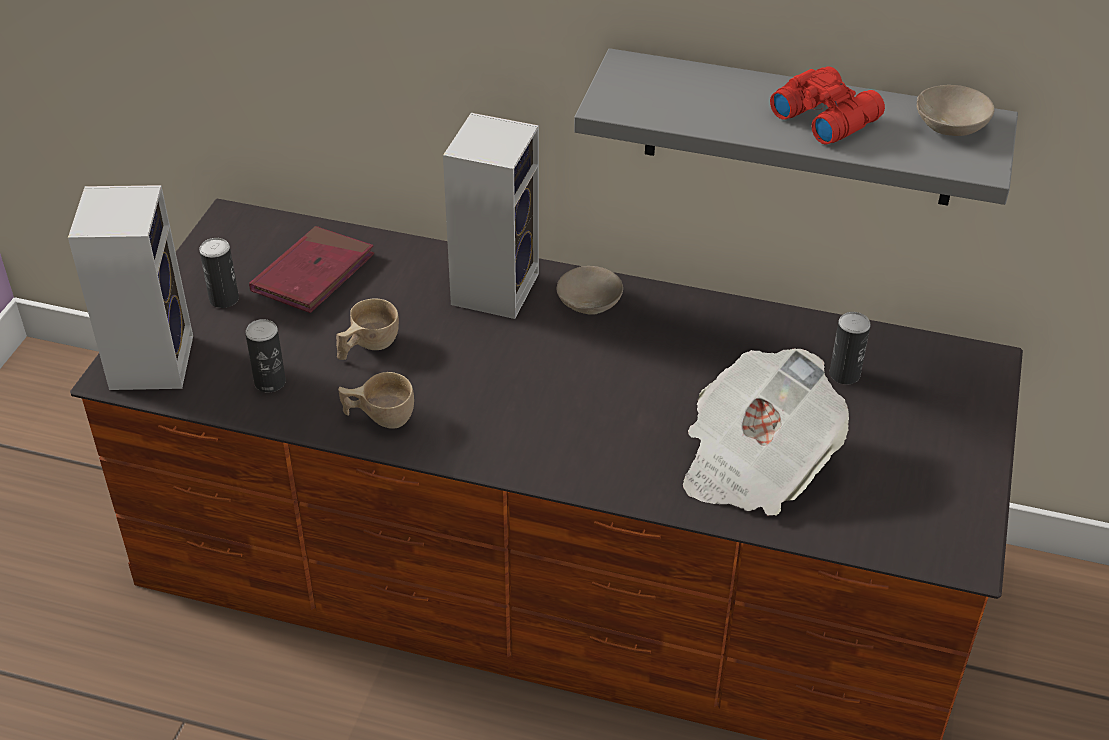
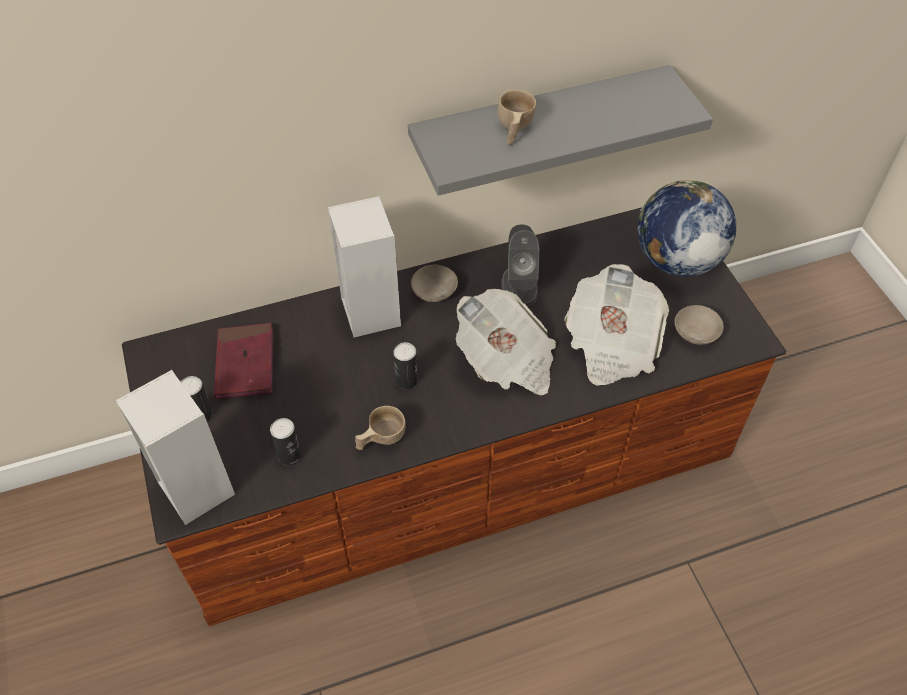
camera: 35 degrees left, 10 degrees up
(367, 347) = (328, 395): beige cup -> beige cup (513, 130)
(603, 414) = (506, 360): none -> newspaper
(698, 345) = (519, 286): none -> grey speaker
(825, 116) = (578, 116): red binoculars -> none
(844, 374) = (609, 262): can -> can (406, 381)
(942, 415) = (676, 260): none -> globe
(953, 126) = (649, 90): beige bowl -> beige bowl (697, 332)

